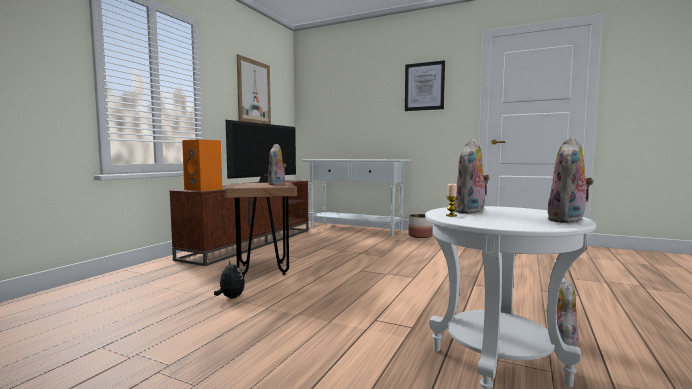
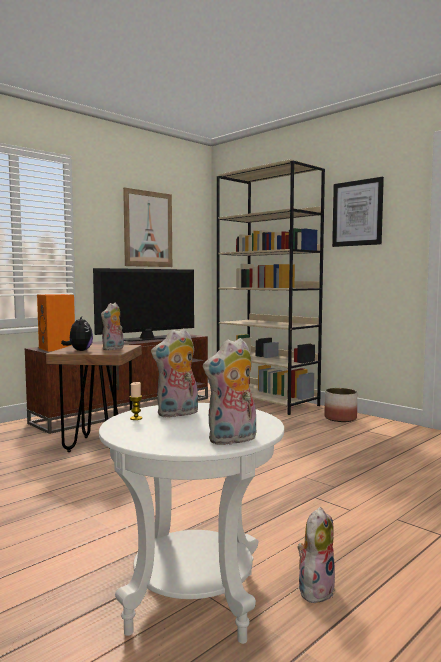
camera: 20 degrees right, 0 degrees up
(230, 297) = (31, 474): plush toy -> plush toy (79, 351)
(356, 229) = (267, 401): white console table -> beige bookcase

